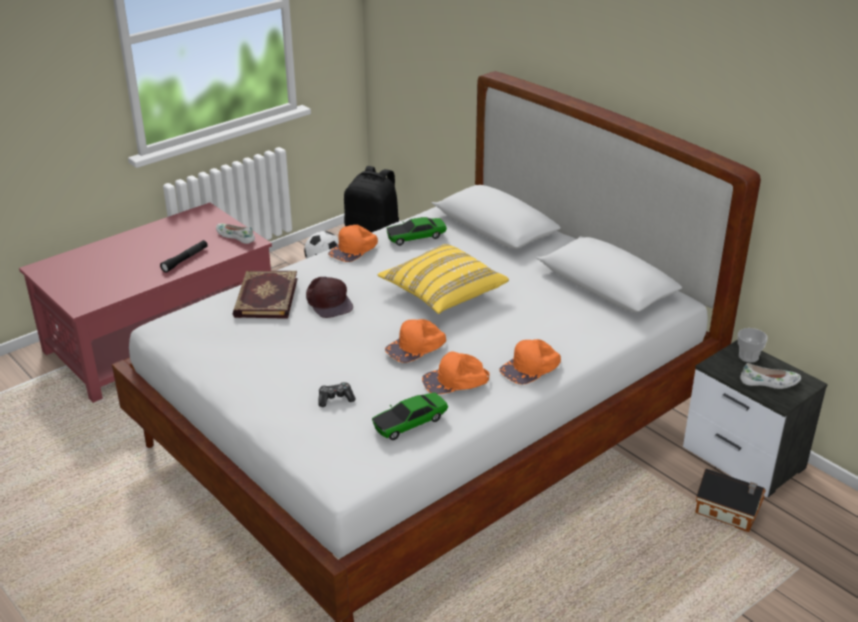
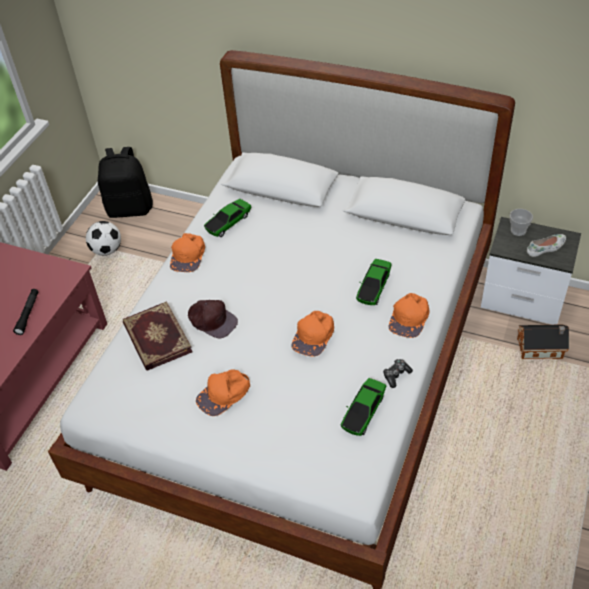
camera: 25 degrees left, 15 degrees up
(236, 236) = (54, 270): white shoe -> none
(335, 399) = (290, 415): game controller -> game controller (396, 375)
(442, 294) = (293, 273): yellow pillow -> none
(455, 381) = (367, 356): orange cap -> orange cap (224, 394)
(515, 331) = (374, 287): none -> toy car

